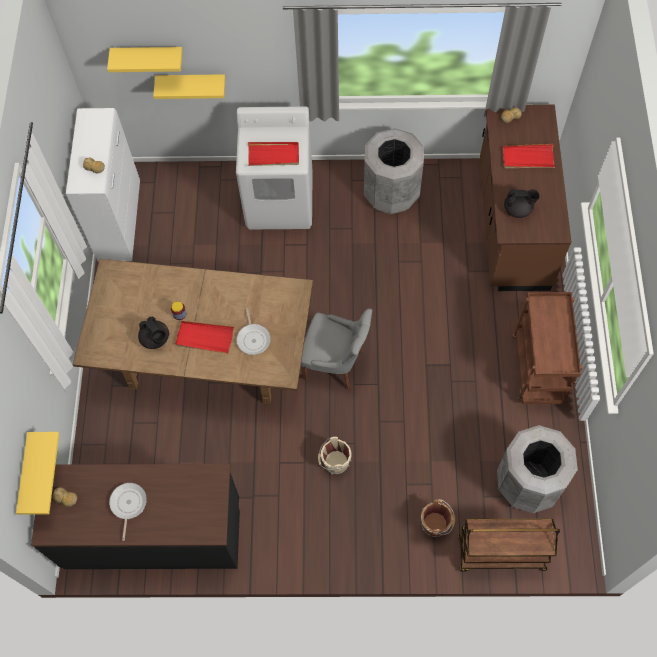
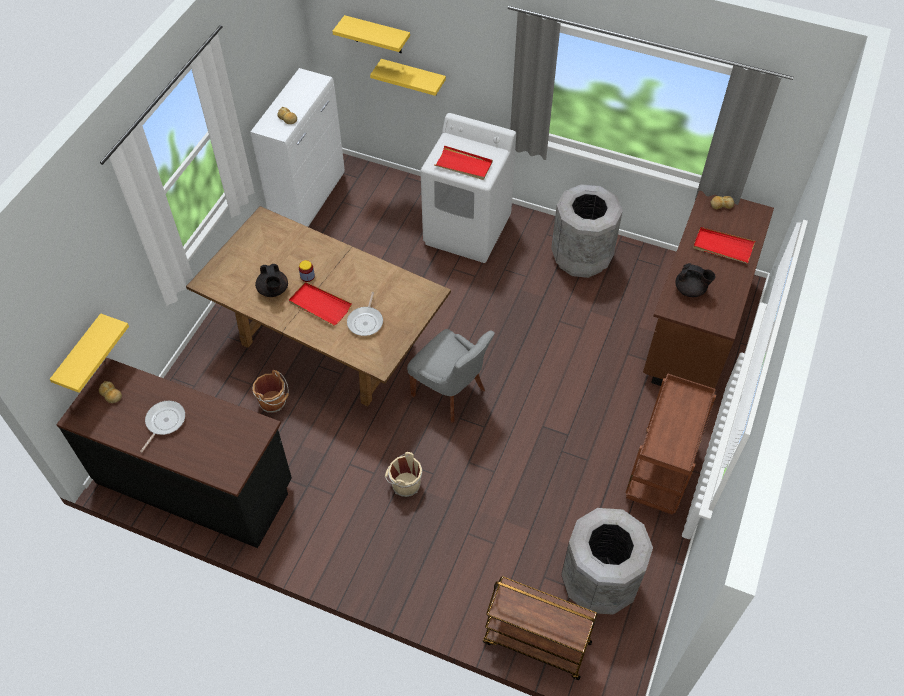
camera: 20 degrees right, 10 degrees down
(436, 524) = (480, 585): brown bucket -> brown bucket (274, 402)

